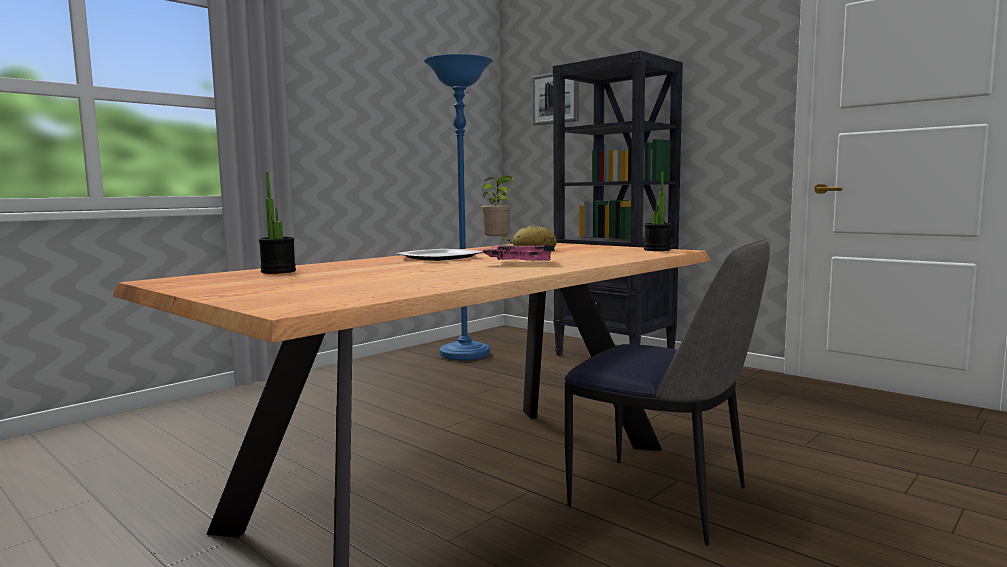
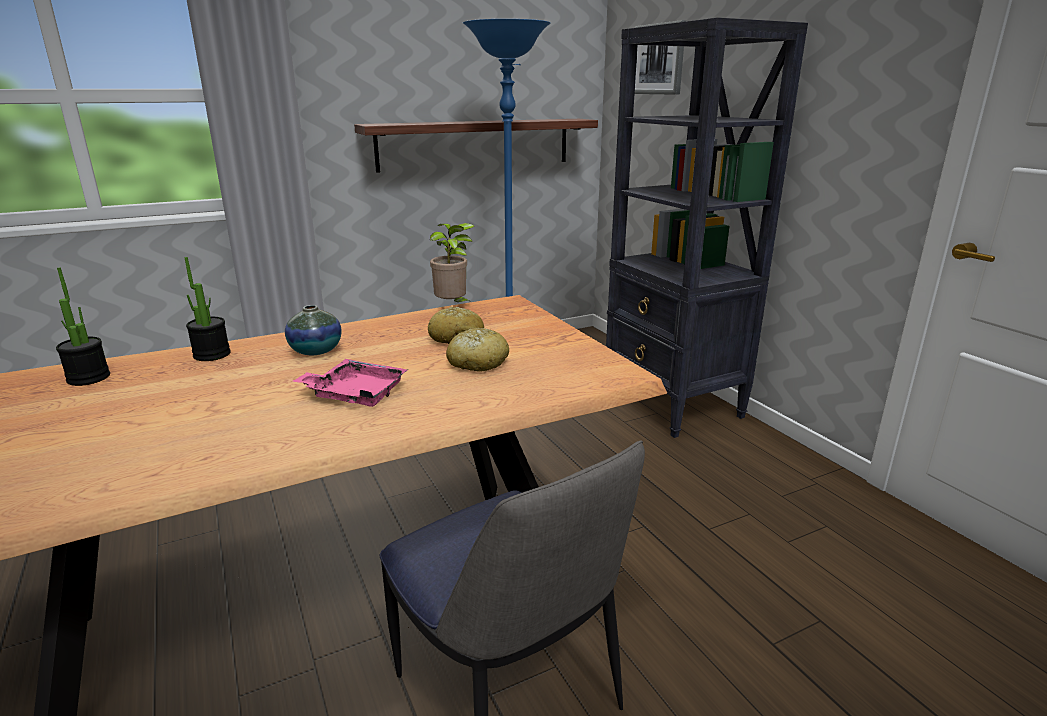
camera: 20 degrees right, 15 degrees up
(415, 162) = (476, 144): none -> shelf
(441, 257) = (316, 351): plate -> vase
(574, 253) = (477, 362): none -> bread
(657, 250) = (599, 365): potted plant -> potted plant (212, 354)

